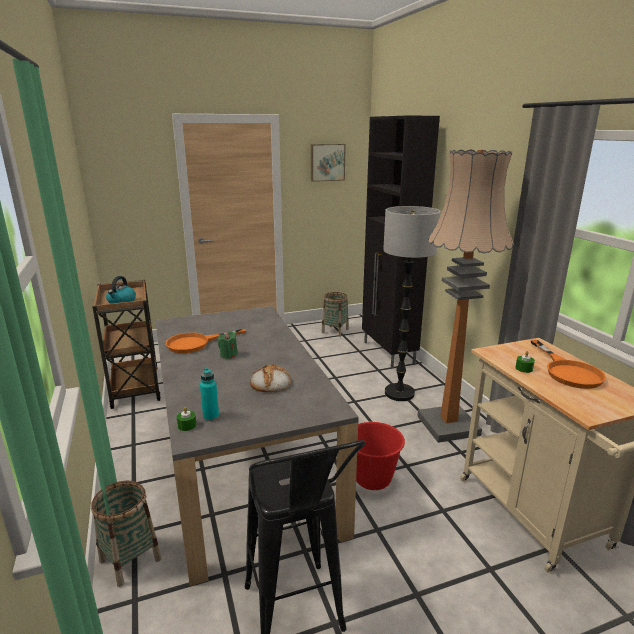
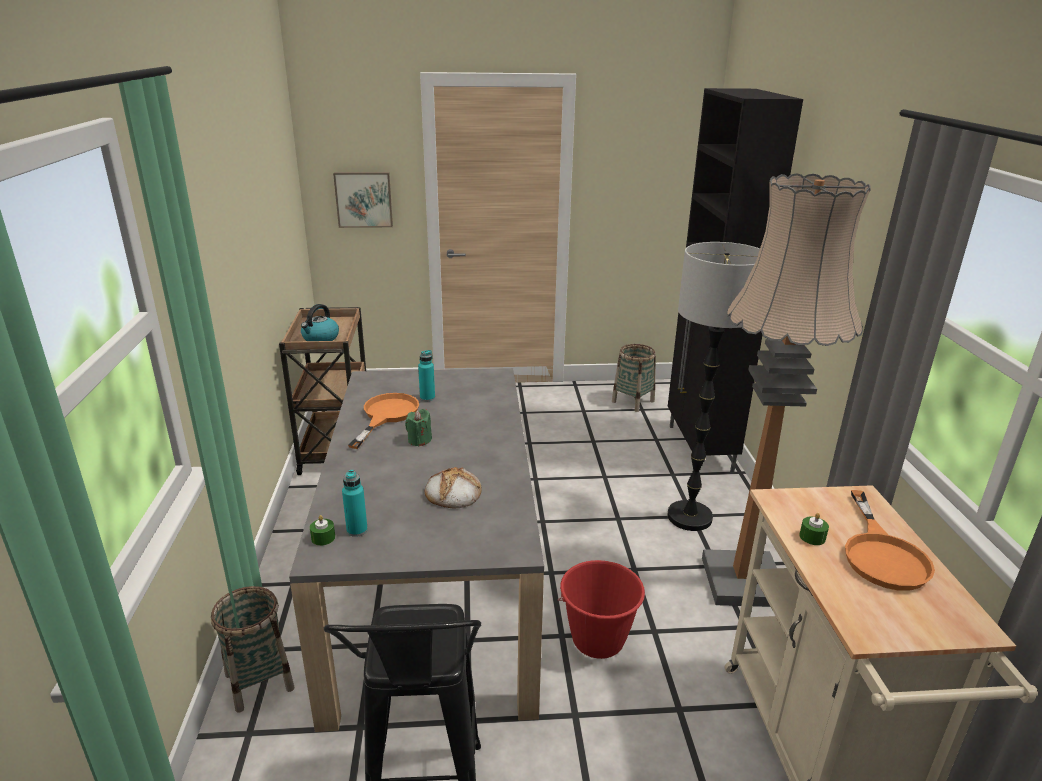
camera: 15 degrees right, 5 degrees up
(196, 343) = (386, 415): orange frying pan -> orange frying pan turned 120 degrees clockwise
(220, 329) = (427, 398): none -> turquoise bottle
(327, 162) = (647, 147): picture -> picture (364, 199)

